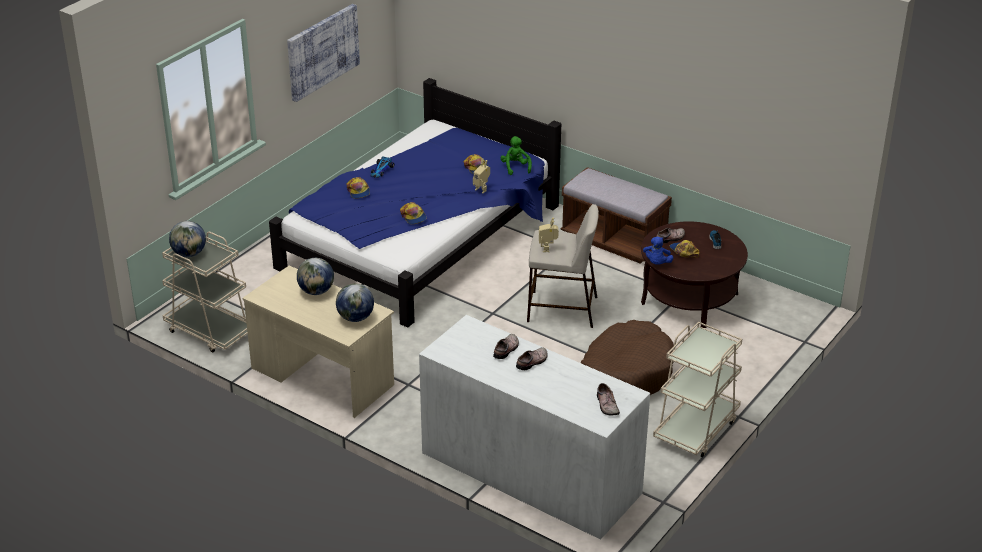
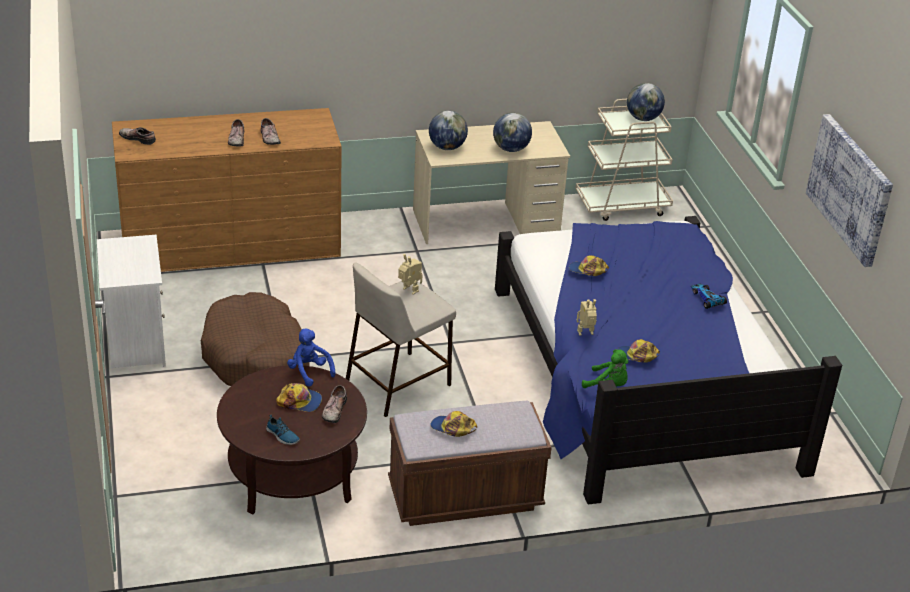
camera: 130 degrees right, 0 degrees up
(358, 191) = (678, 266): cap -> cap (452, 428)
(530, 473) = (231, 244): white dresser -> brown dresser
(696, 429) = (136, 344): beige cart -> white nightstand

